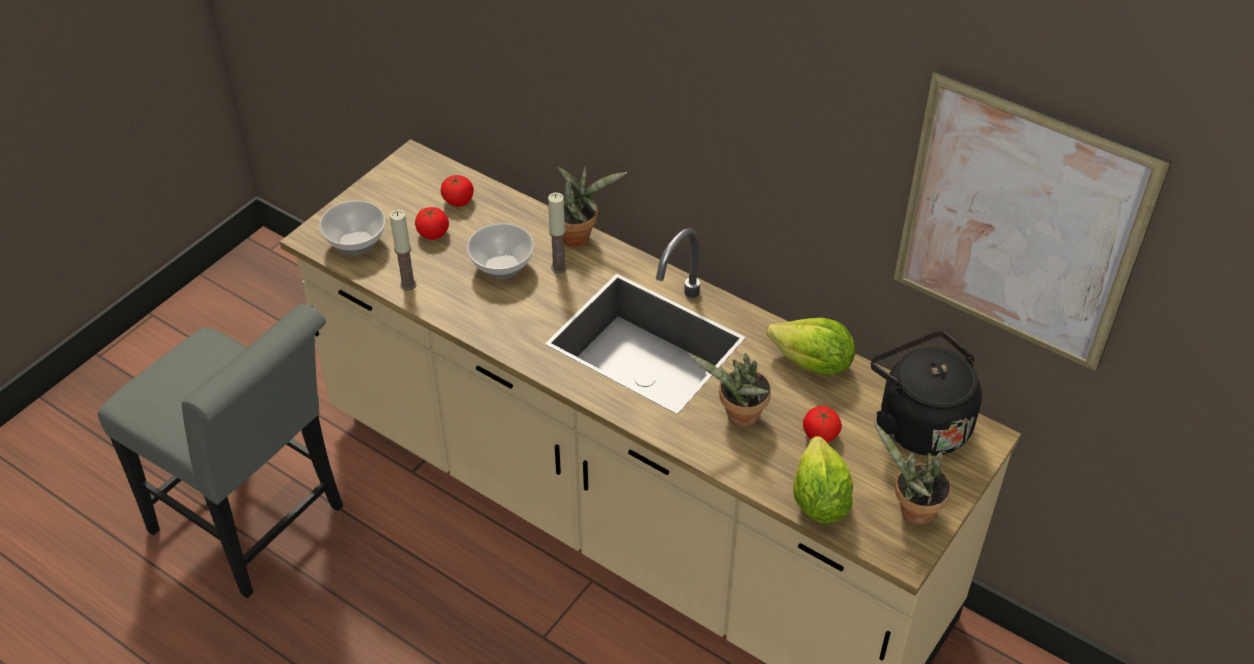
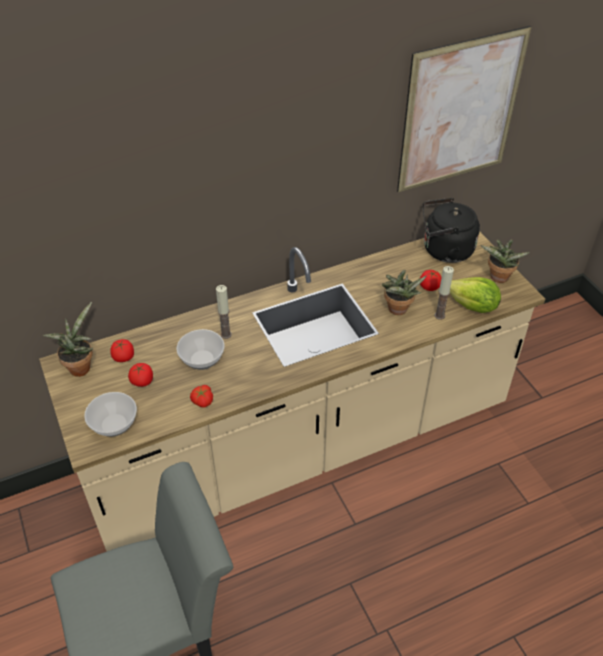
camera: 60 degrees left, 0 degrees up
(408, 284) = (179, 412): candle -> candle (439, 315)
(437, 296) = (202, 401): none -> tomato
(579, 236) = (207, 315): potted plant -> potted plant (80, 366)
(812, 364) = (380, 268): lettuce -> none

